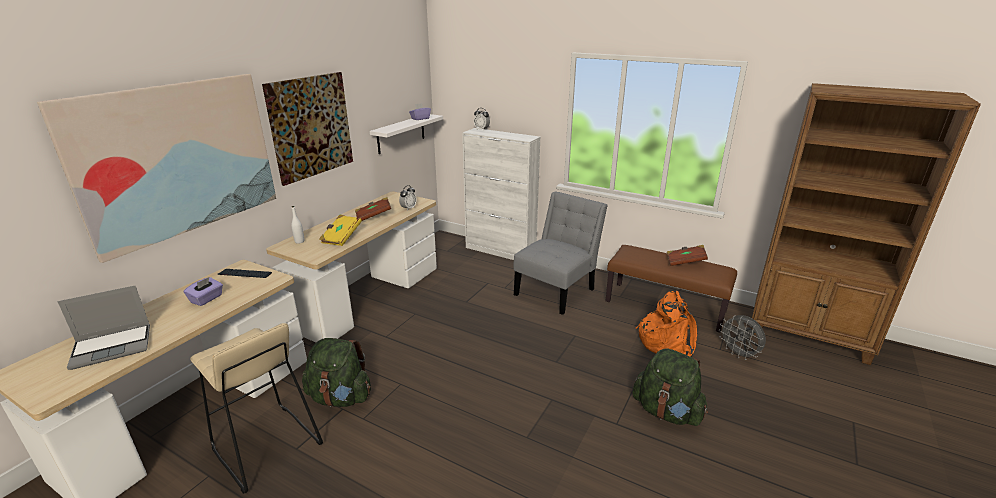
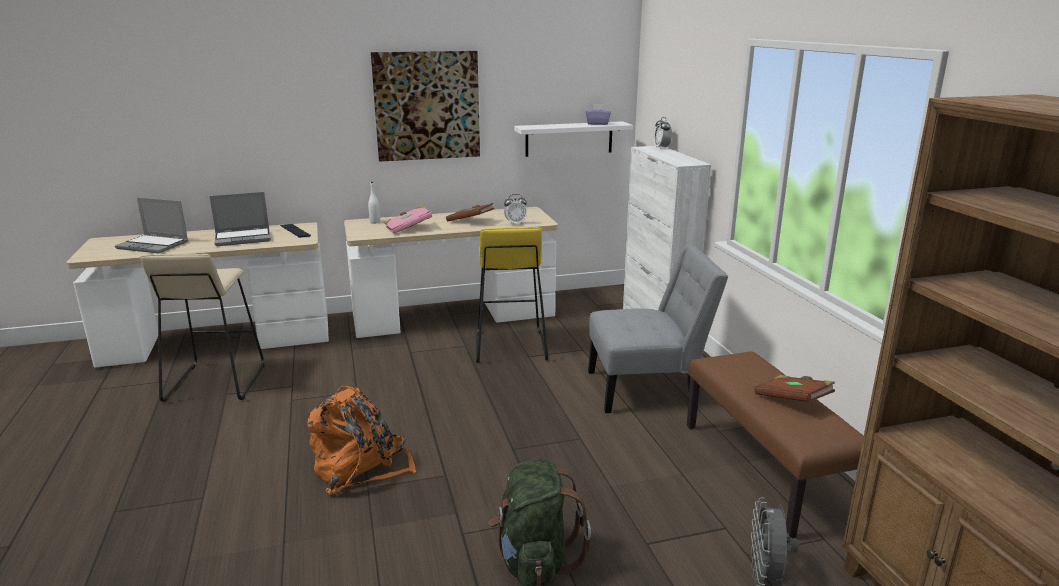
camera: 45 degrees right, 5 degrees down
(179, 159) = (271, 110): picture -> none
(207, 299) = (244, 238): purple tissue box -> laptop
(340, 397) = (304, 378): green backpack -> none
(341, 237) = (408, 228): yellow book -> pink book
(444, 301) = (509, 347): none -> yellow stool
(666, 341) = (683, 503): orange backpack -> orange backpack (360, 468)

